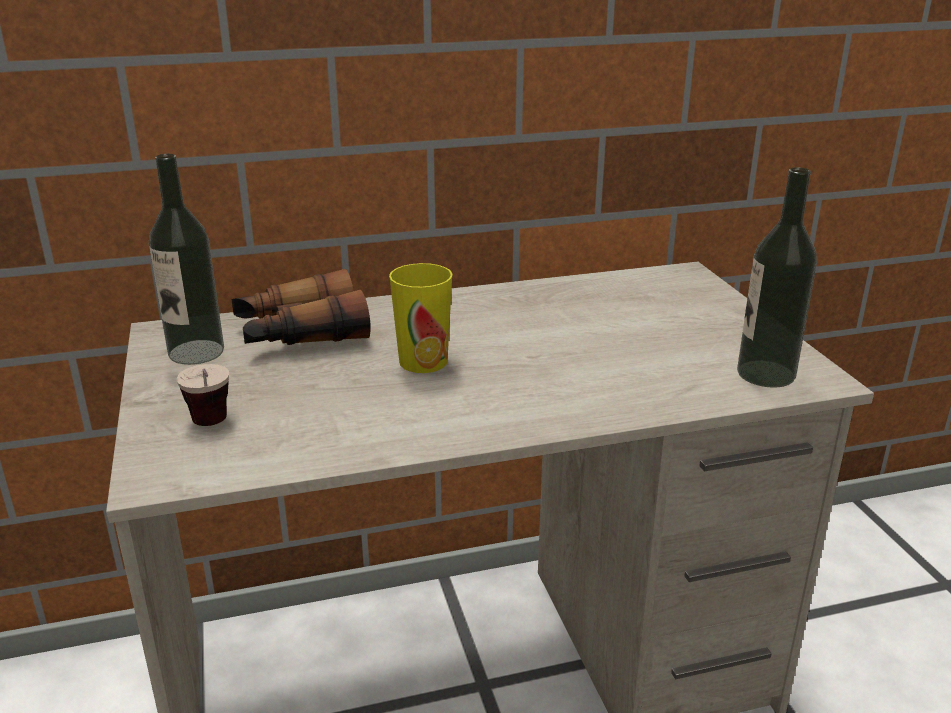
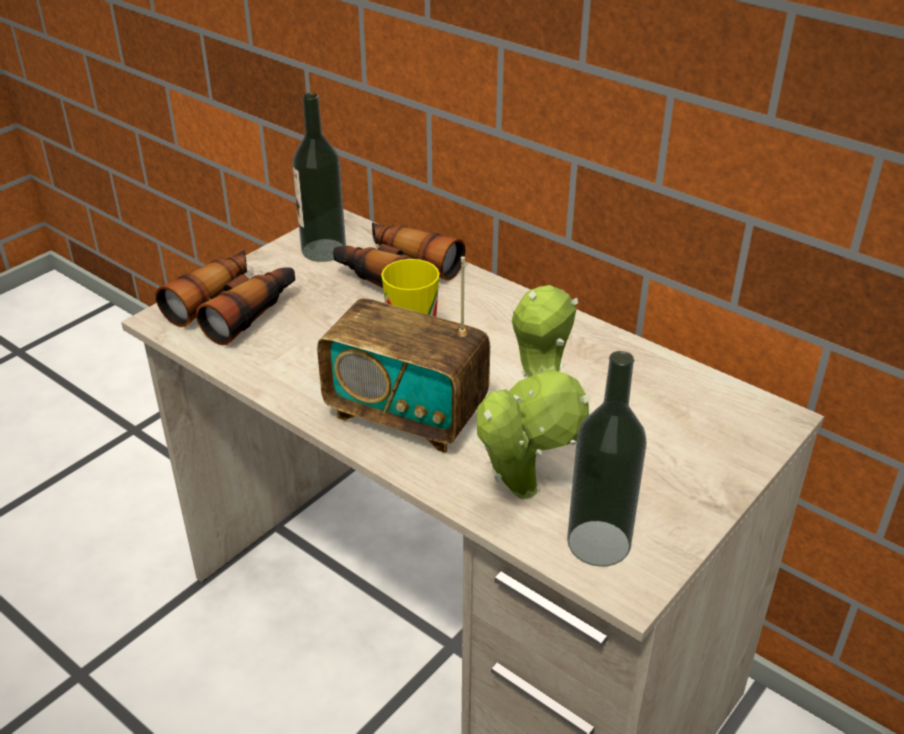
camera: 55 degrees right, 10 degrees up
(212, 428) = (235, 308): cup -> binoculars
(520, 396) = (406, 415): none -> radio
(668, 376) = (525, 482): none -> potted plant

